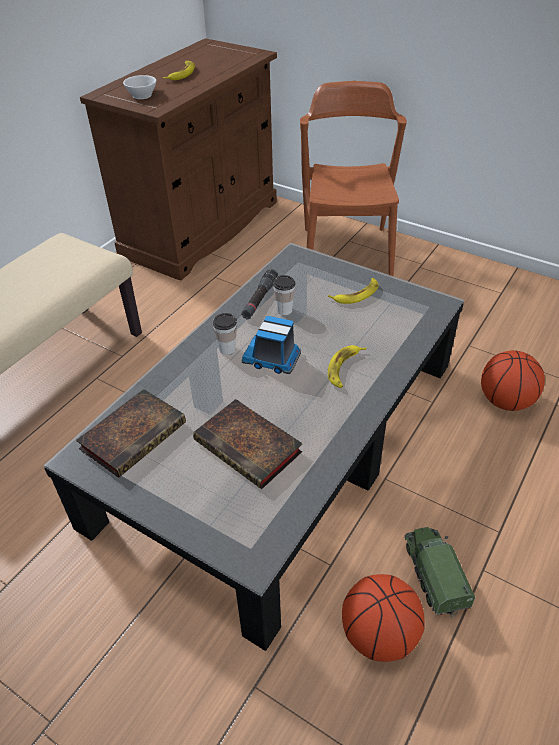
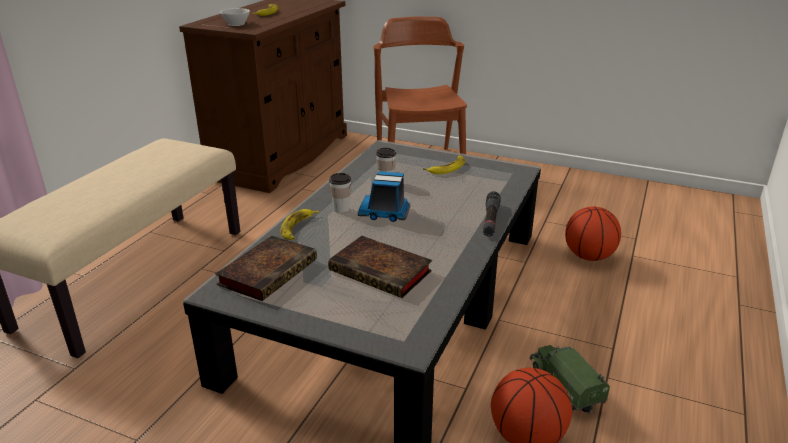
camera: 10 degrees left, 15 degrees down
(259, 299) = (361, 176): black flashlight -> black flashlight (490, 220)
(344, 368) = (452, 214): banana -> banana (298, 228)

